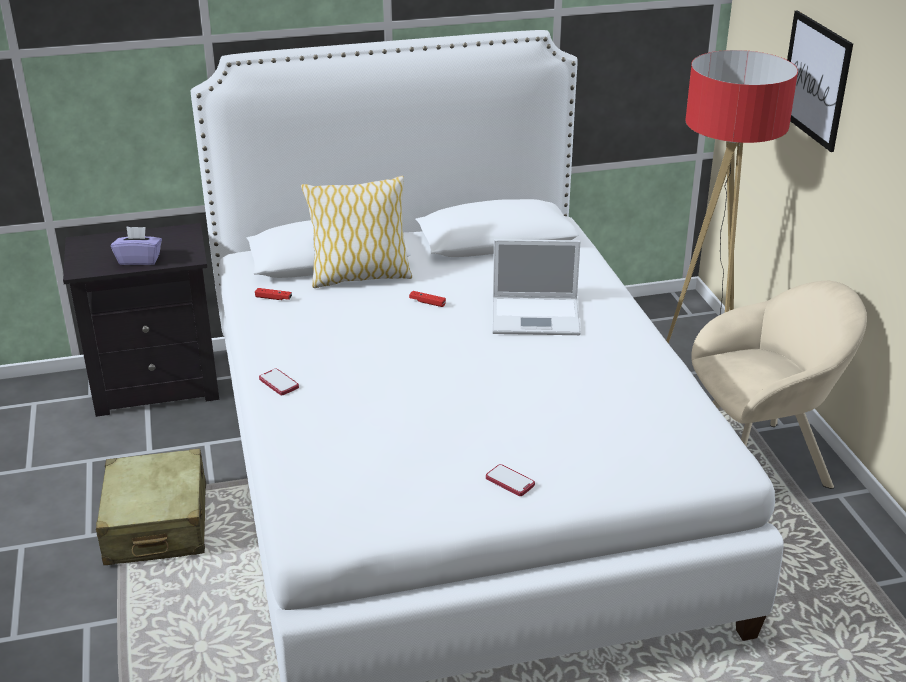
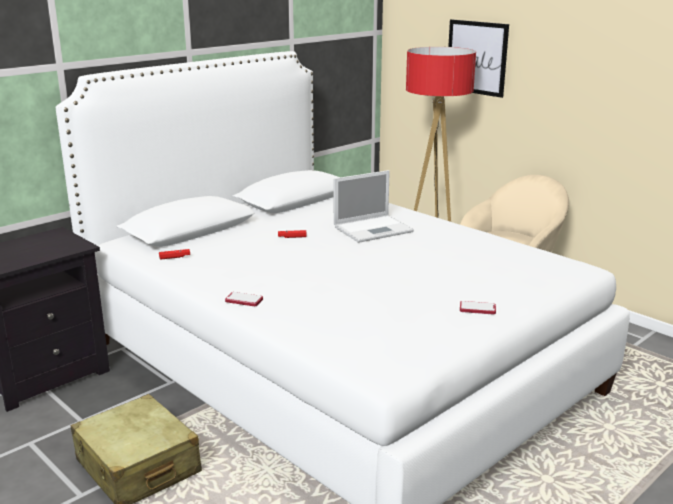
camera: 30 degrees left, 10 degrees down
(139, 260) = (36, 255): purple tissue box -> none
(359, 277) = (225, 234): pillow -> none

